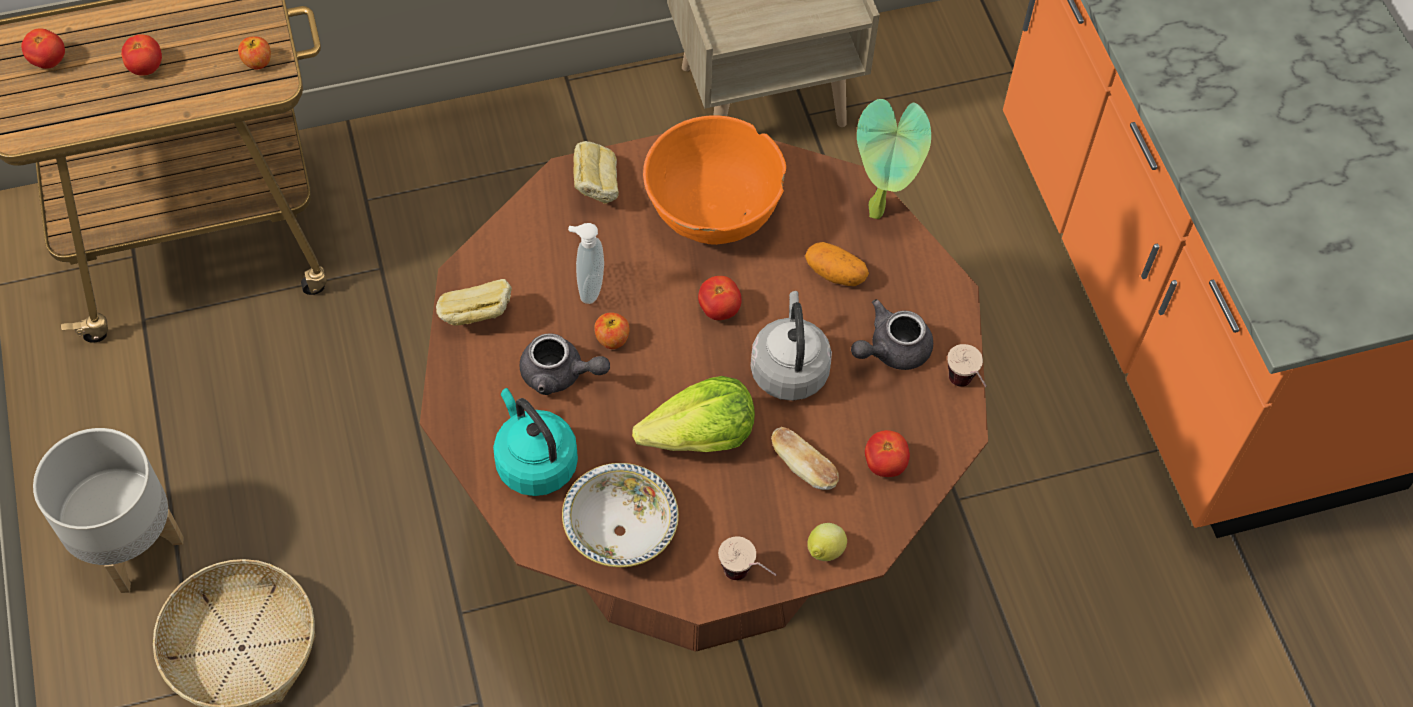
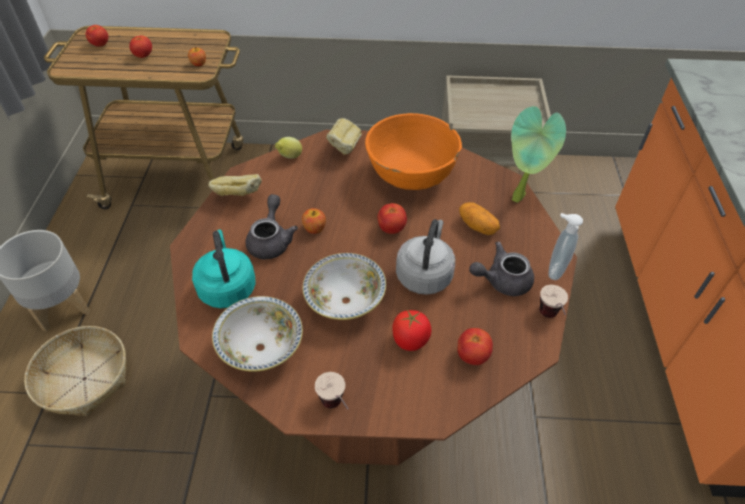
camera: 20 degrees right, 10 degrees down
(560, 375) = (271, 240): grey teapot -> grey teapot turned 120 degrees counterclockwise
(588, 288) = (314, 197): soap dispenser -> soap dispenser (554, 270)
(700, 437) = (345, 301): lettuce -> bowl
(803, 466) = (410, 340): bread -> tomato
(824, 552) = (403, 407): lemon -> lemon (289, 157)

